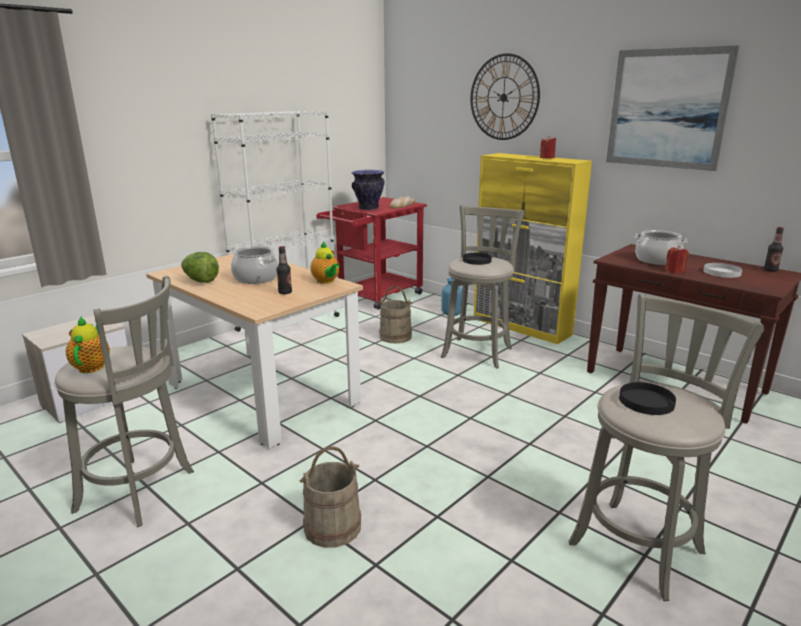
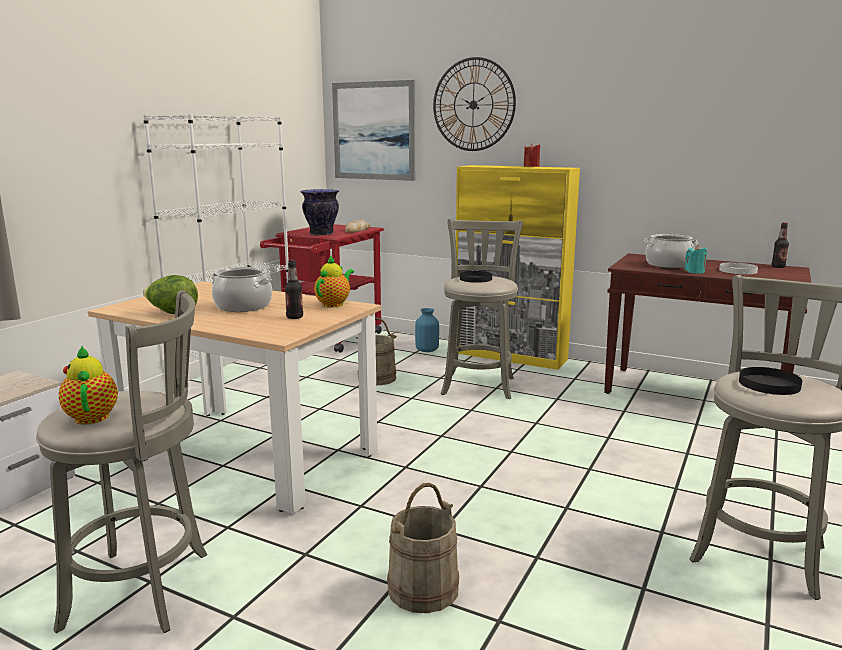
camera: 15 degrees left, 5 degrees down
(326, 281) = (334, 304): teapot -> teapot turned 105 degrees counterclockwise
(667, 109) = (657, 111): picture -> picture (374, 131)
(675, 271) = (694, 272): red candle -> turquoise candle

